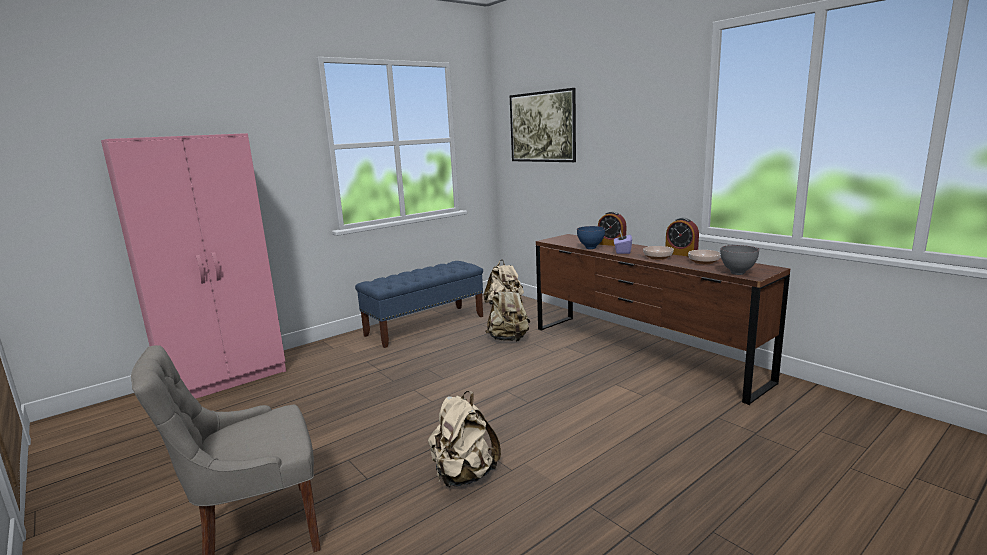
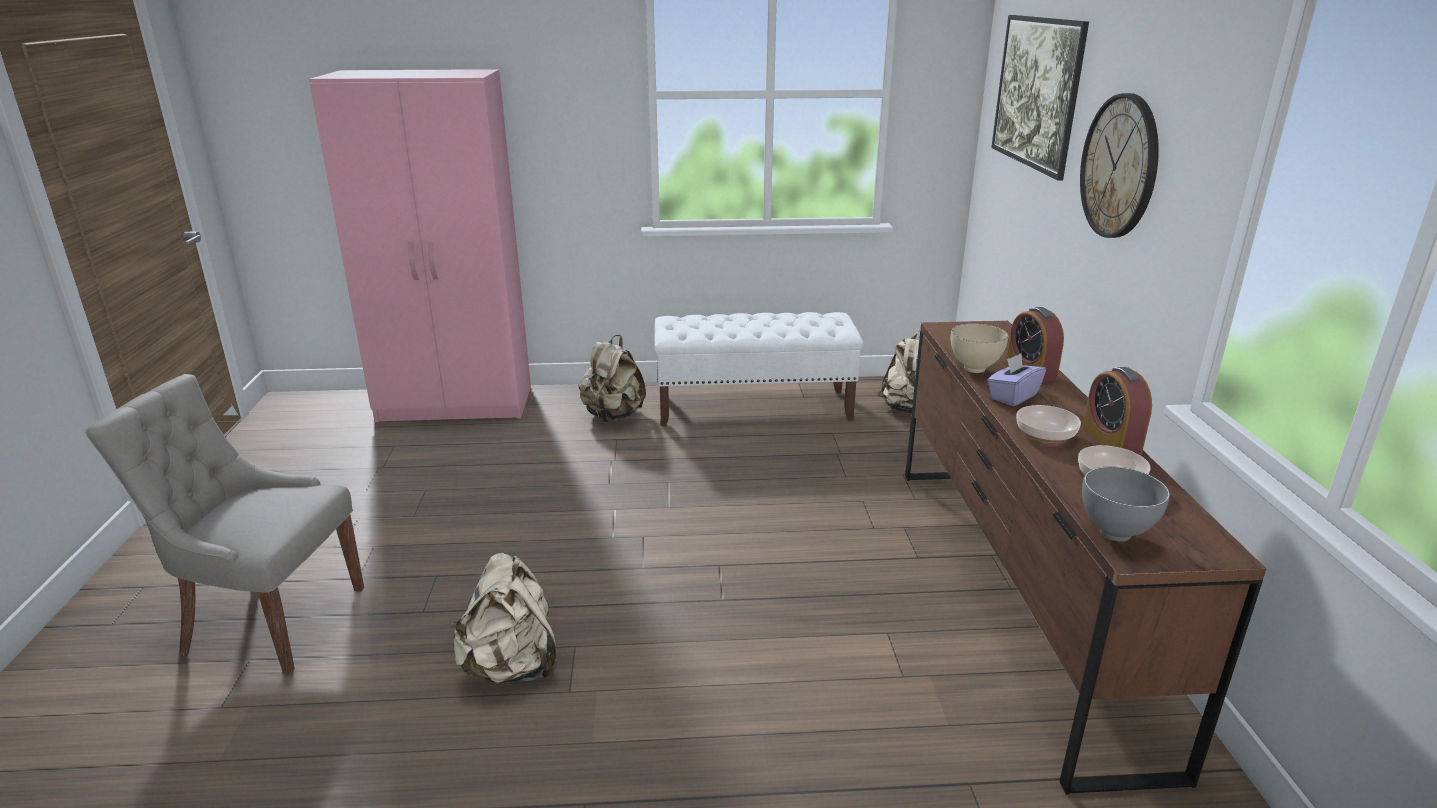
camera: 35 degrees right, 10 degrees up
(425, 325) = (754, 407): blue bench -> white bench
(509, 339) = (836, 478): beige backpack -> beige backpack (613, 416)
(591, 248) = (975, 370): blue bowl -> beige bowl
(618, 145) = (1120, 166): none -> wall clock

